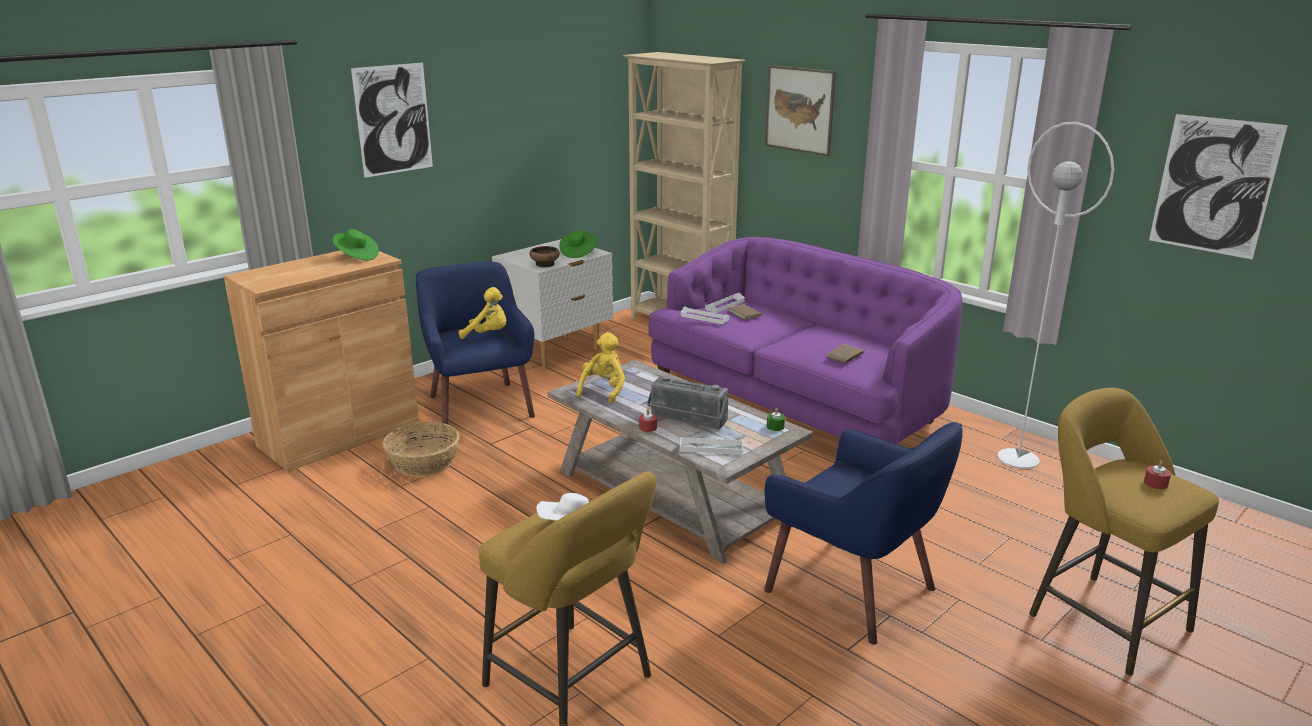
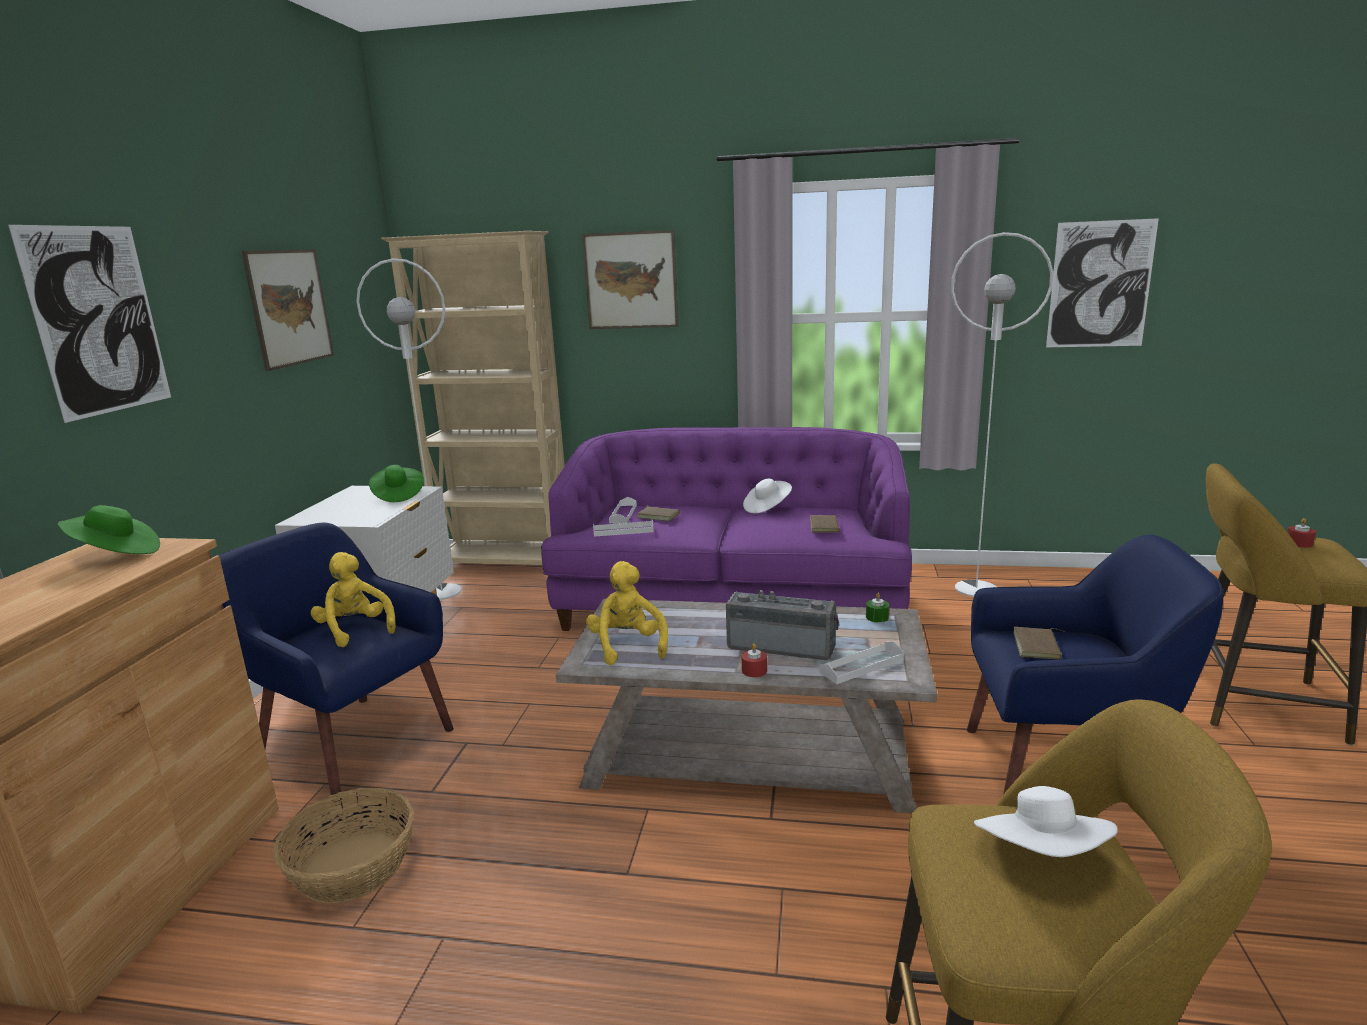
camera: 35 degrees left, 5 degrees down
(488, 334) = (355, 630): yellow plush toy -> yellow plush toy turned 105 degrees counterclockwise
(535, 108) = (289, 307): none -> picture
(545, 264) = (372, 516): bowl -> none
(619, 332) = (442, 592): none -> white floor lamp
(687, 421) = (782, 645): radio -> radio turned 150 degrees counterclockwise
(831, 330) = (767, 508): none -> white hat
(846, 481) = (1038, 646): none -> brown book

